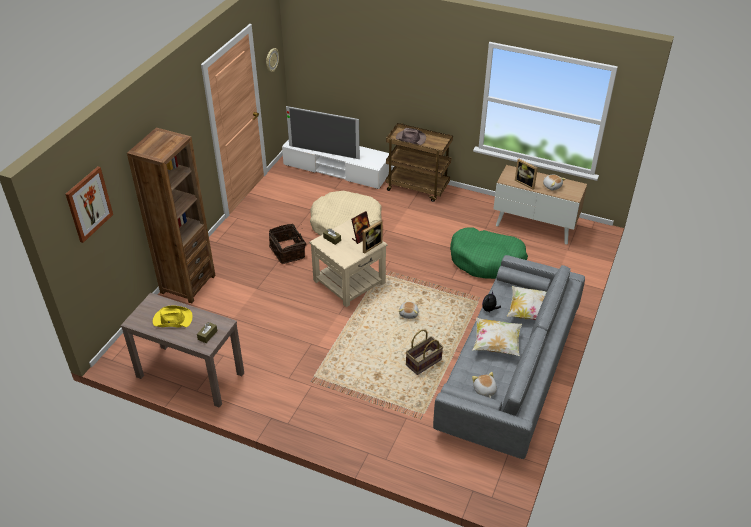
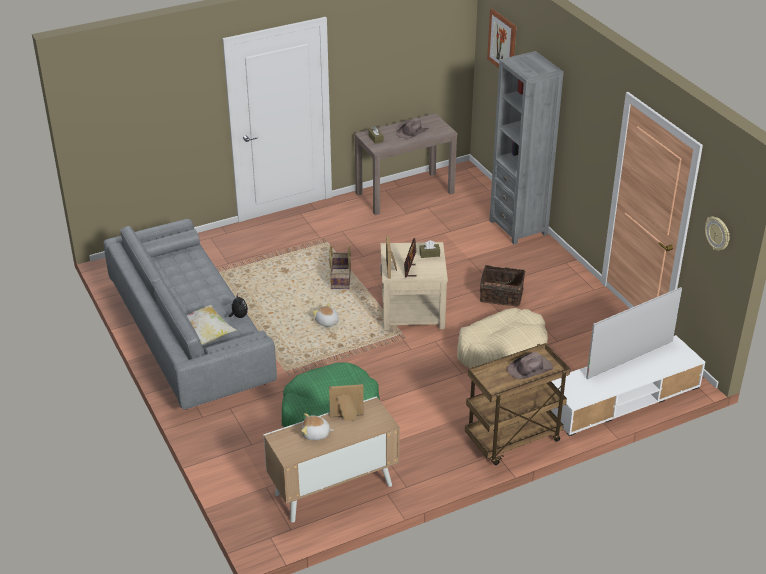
camera: 130 degrees right, 5 degrees down
(172, 319) = (413, 131): yellow hat -> brown hat
(188, 284) = (518, 227): brown bookcase -> grey bookcase
(424, 362) = (264, 299): basket -> basket (340, 279)
(484, 390) = (172, 264): plush toy -> none
(496, 344) = (200, 296): pillow -> none

